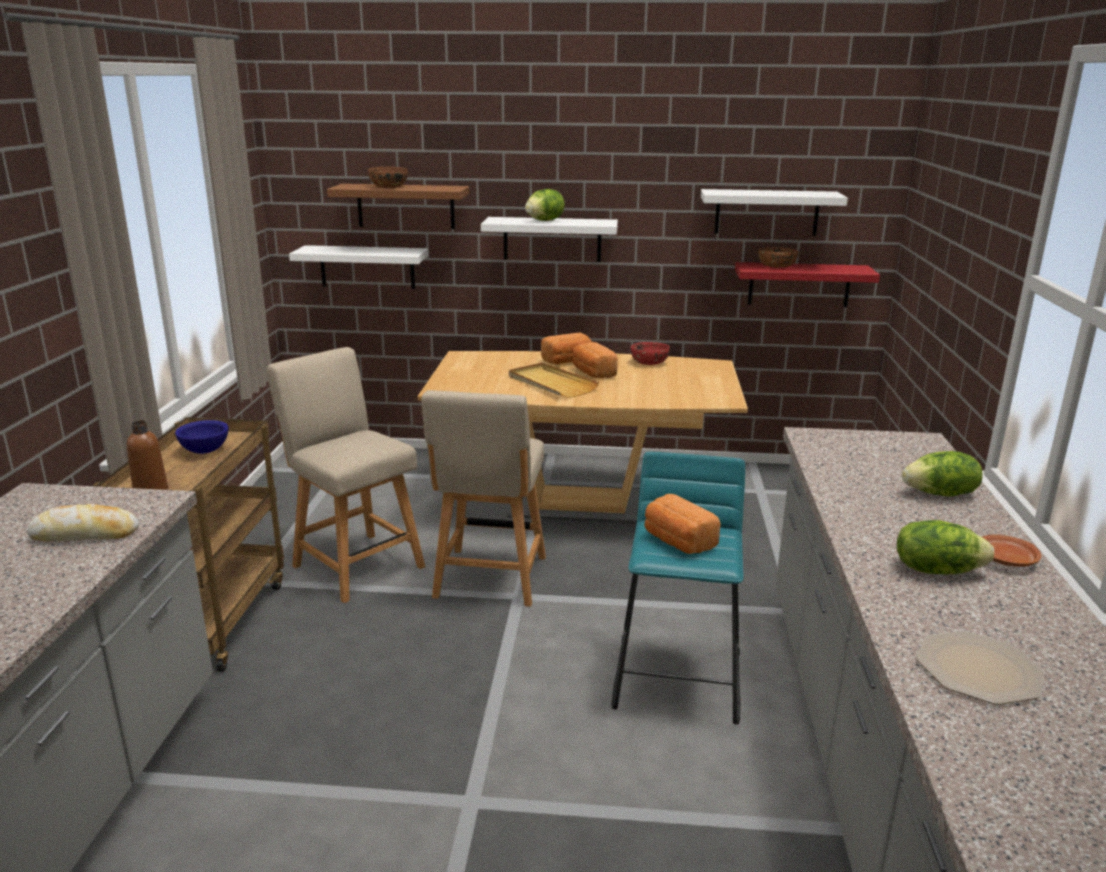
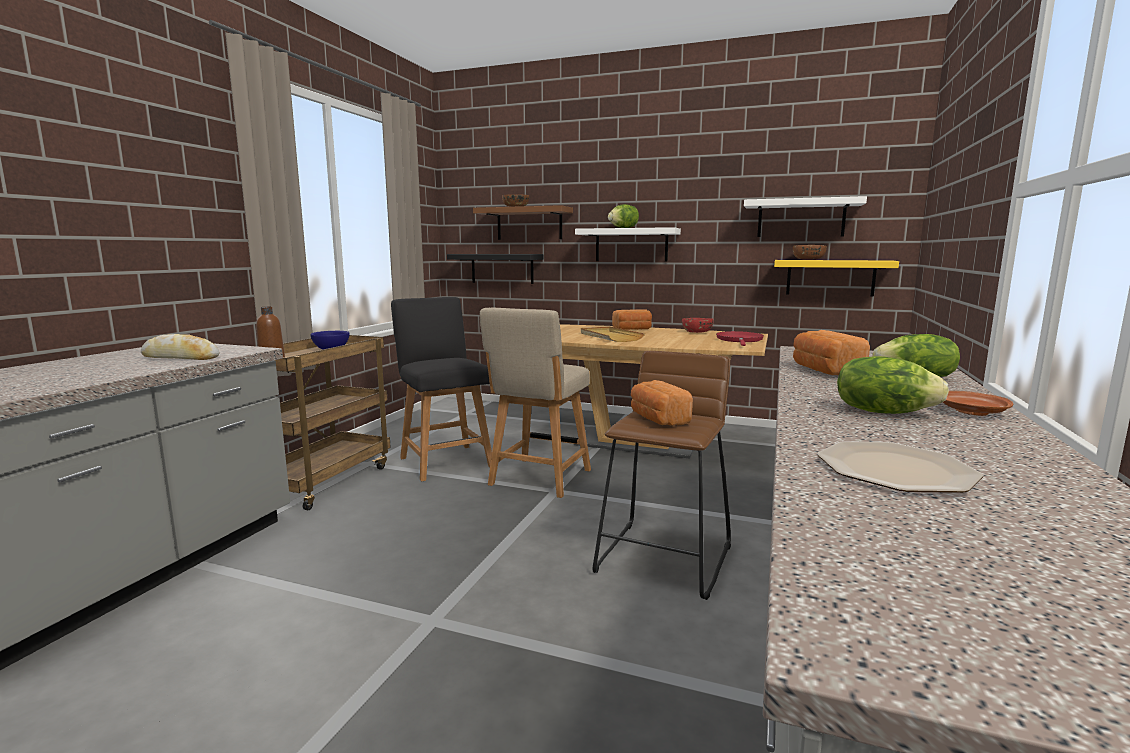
camera: 15 degrees right, 10 degrees down
(355, 564) = (444, 461): beige chair -> black chair
(367, 267) = (502, 268): white shelf -> black shelf
(592, 373) = (647, 334): bread -> bread (824, 371)
(679, 678) = (665, 558): turquoise stool -> brown stool
(708, 382) = (739, 340): none -> red frying pan
(799, 284) = (830, 277): red shelf -> yellow shelf

